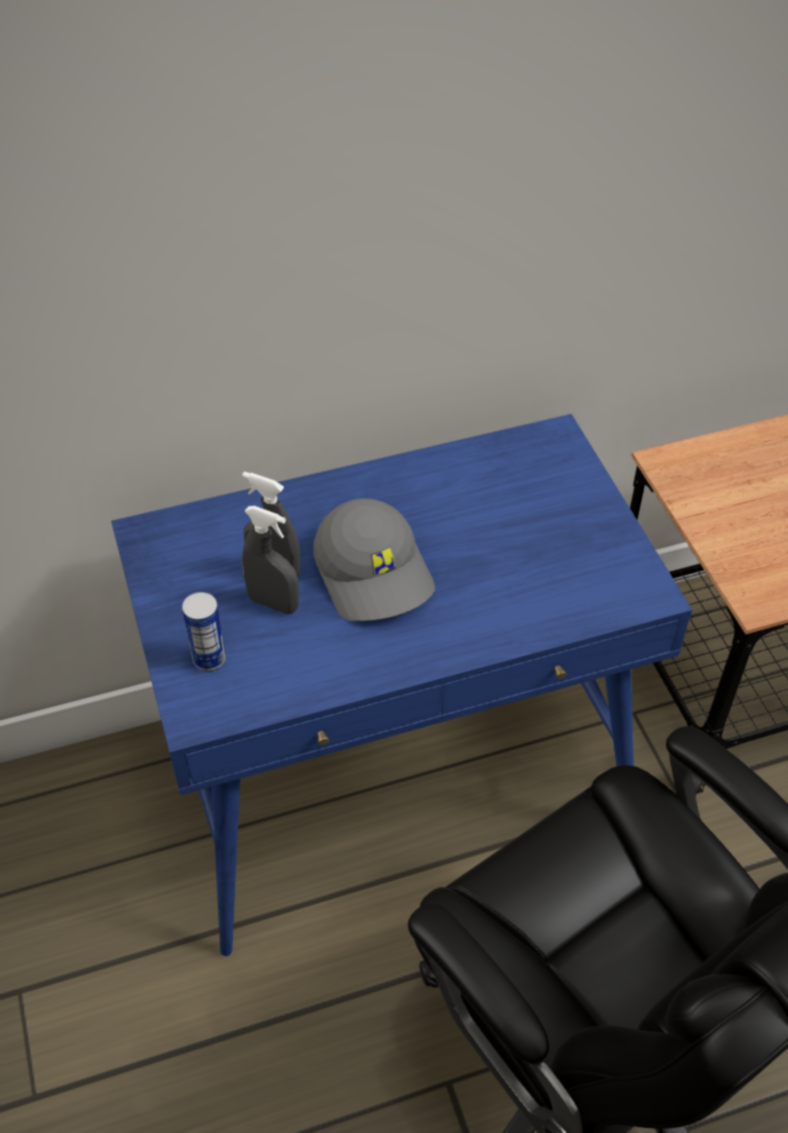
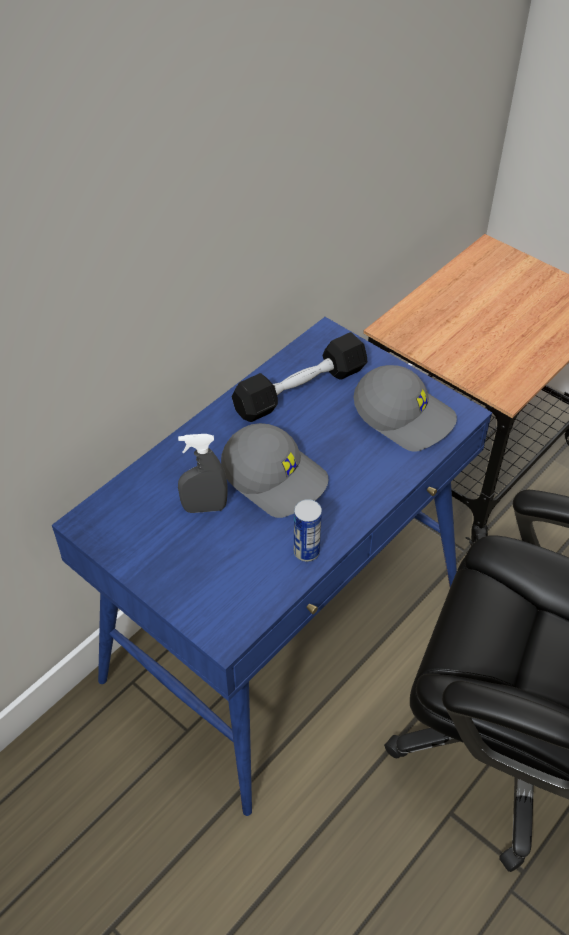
camera: 30 degrees left, 0 degrees up
(209, 659) = (204, 590): can -> can (306, 552)
(273, 603) = (221, 530): grey spray bottle -> none
(477, 487) = (300, 390): none -> black dumbbell
(578, 567) = (404, 415): none -> grey cap

